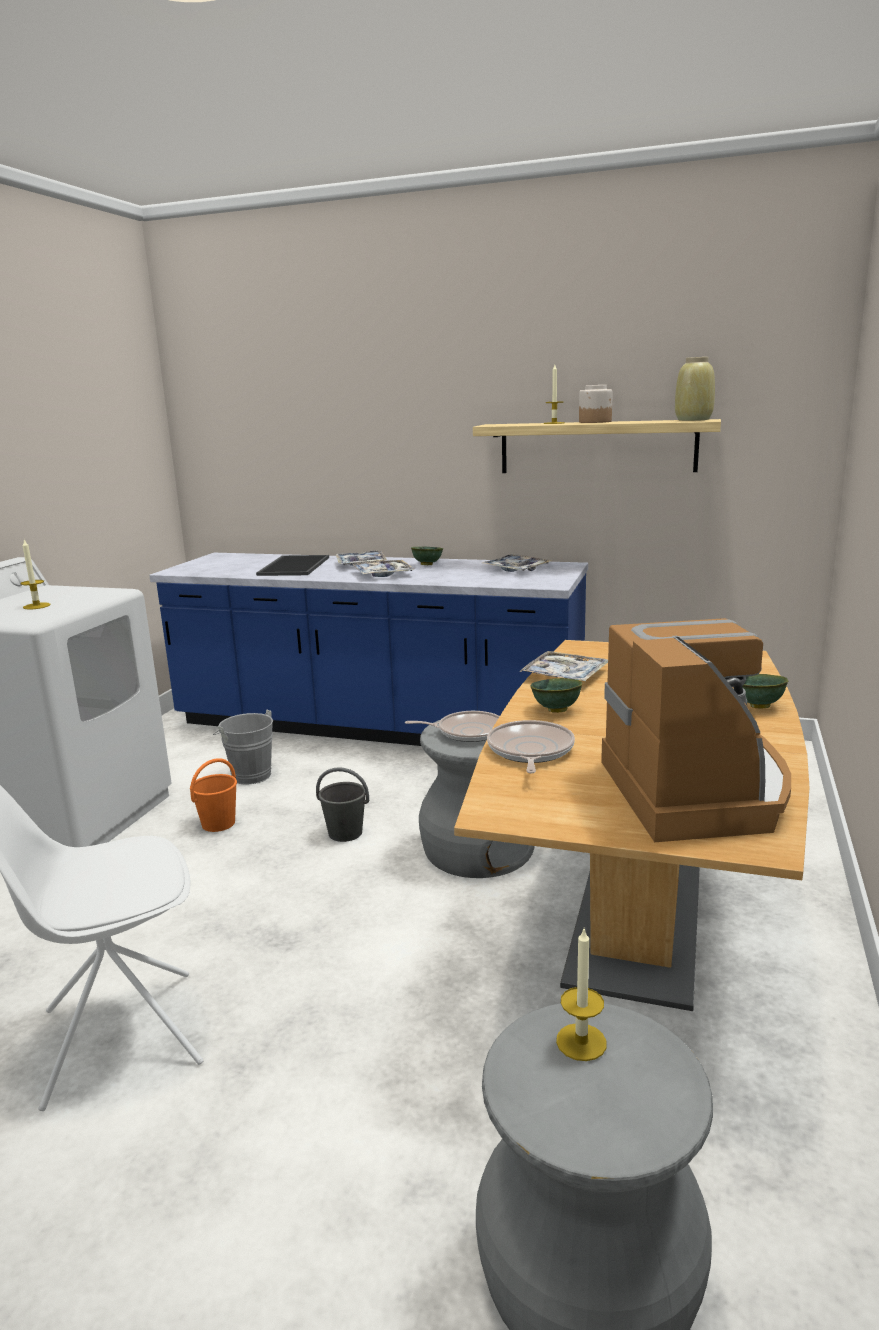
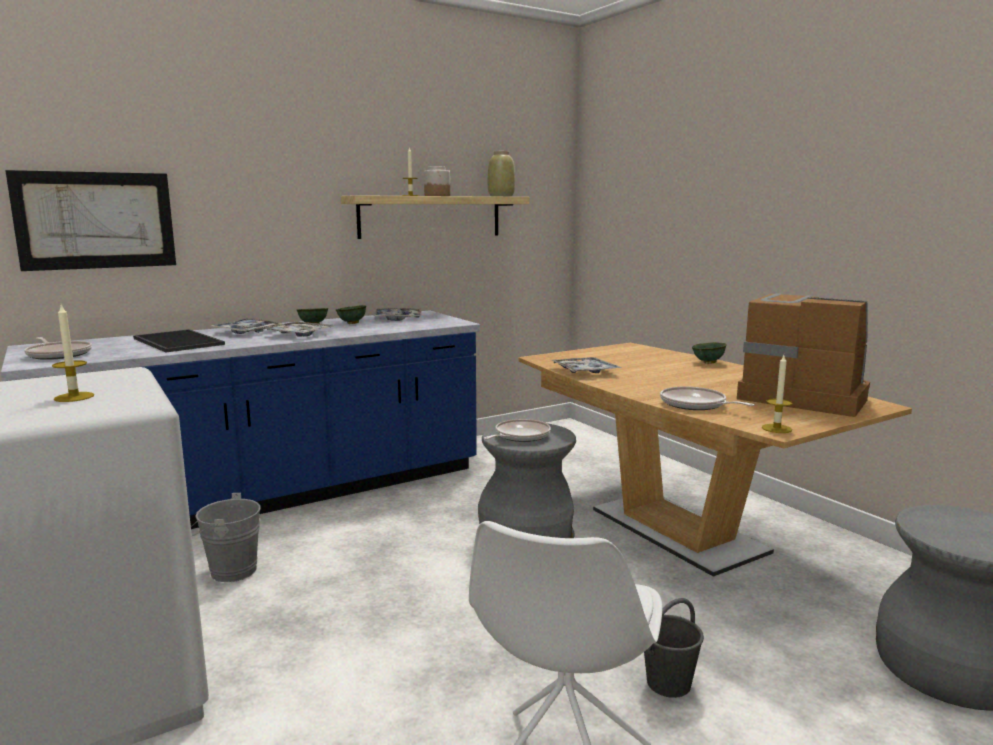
camera: 50 degrees left, 5 degrees down
(208, 565) = (58, 354): none -> frying pan
(219, 823) = (288, 615): orange bucket -> none
(270, 452) = (96, 220): none -> picture
(344, 833) = (416, 569): grey bucket -> grey bucket (668, 683)
(555, 710) = (640, 386): green bowl -> green bowl (352, 323)
(581, 1042) = (937, 524): candle -> candle (776, 428)

